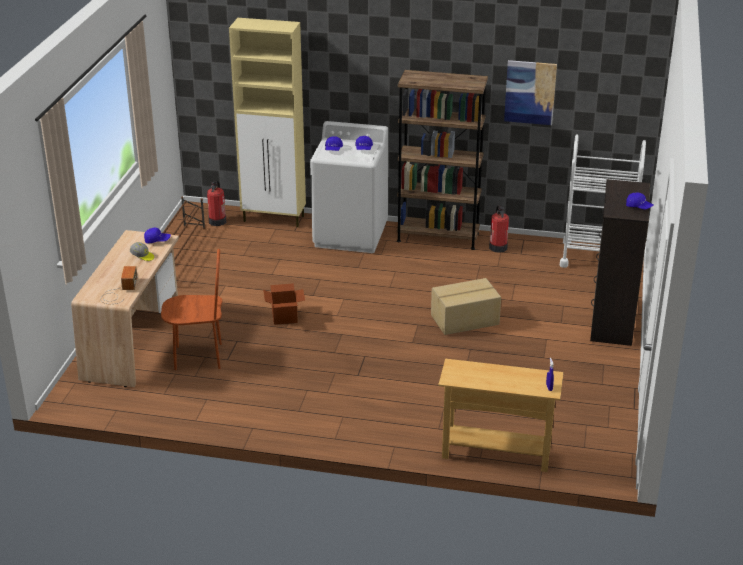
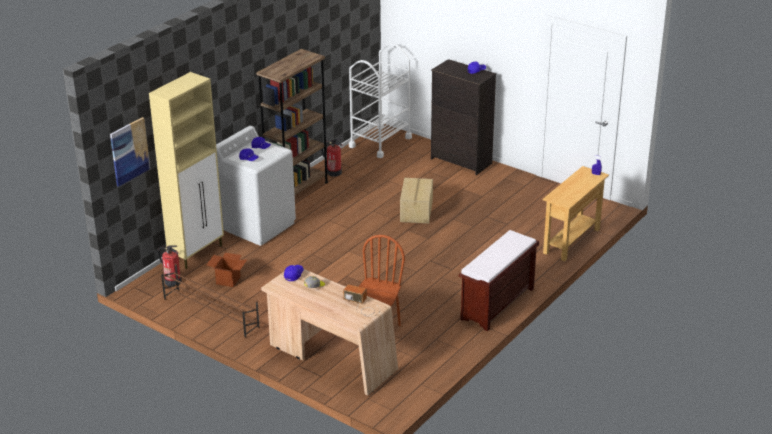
camera: 65 degrees left, 0 degrees up
(284, 317) = (353, 282): cardboard box -> cardboard box (228, 280)
(303, 426) = (497, 305): none -> brown bench
(530, 92) = (319, 47): picture -> picture (129, 151)

